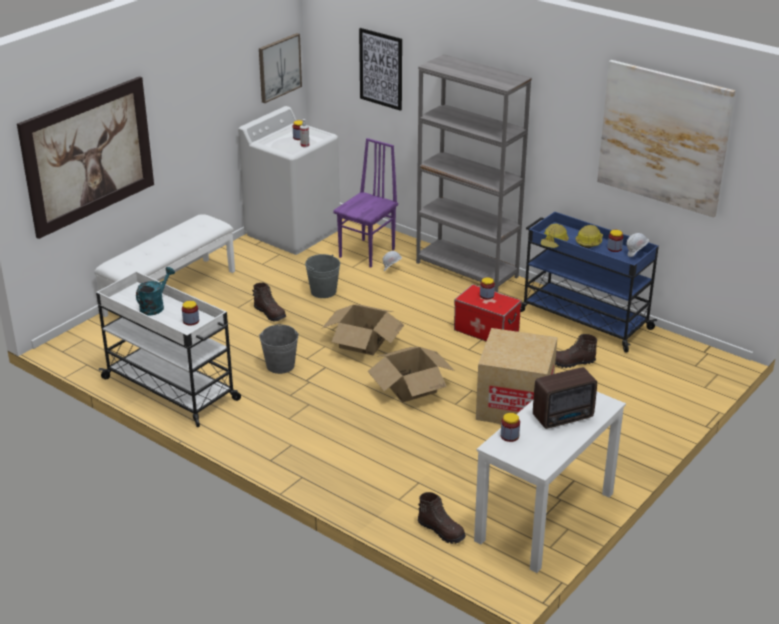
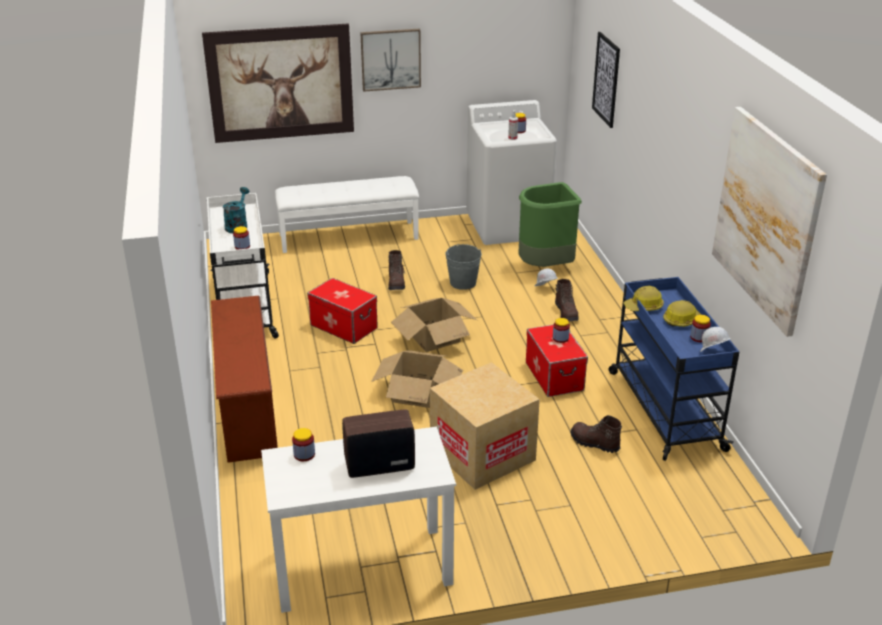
camera: 40 degrees right, 0 degrees up
(155, 306) = (237, 225): turquoise watering can -> turquoise watering can turned 60 degrees counterclockwise
(279, 67) = (533, 58): picture -> picture (390, 59)
(280, 365) = (344, 326): grey bucket -> storage box
(300, 462) = (246, 409): none -> brown shoe rack
(368, 253) = (546, 266): purple chair -> green trash can
(441, 531) = (263, 526): brown boot -> brown boot (566, 313)
(467, 270) = (615, 316): grey bookcase -> none
(564, 417) = (377, 465): radio -> radio turned 150 degrees clockwise

